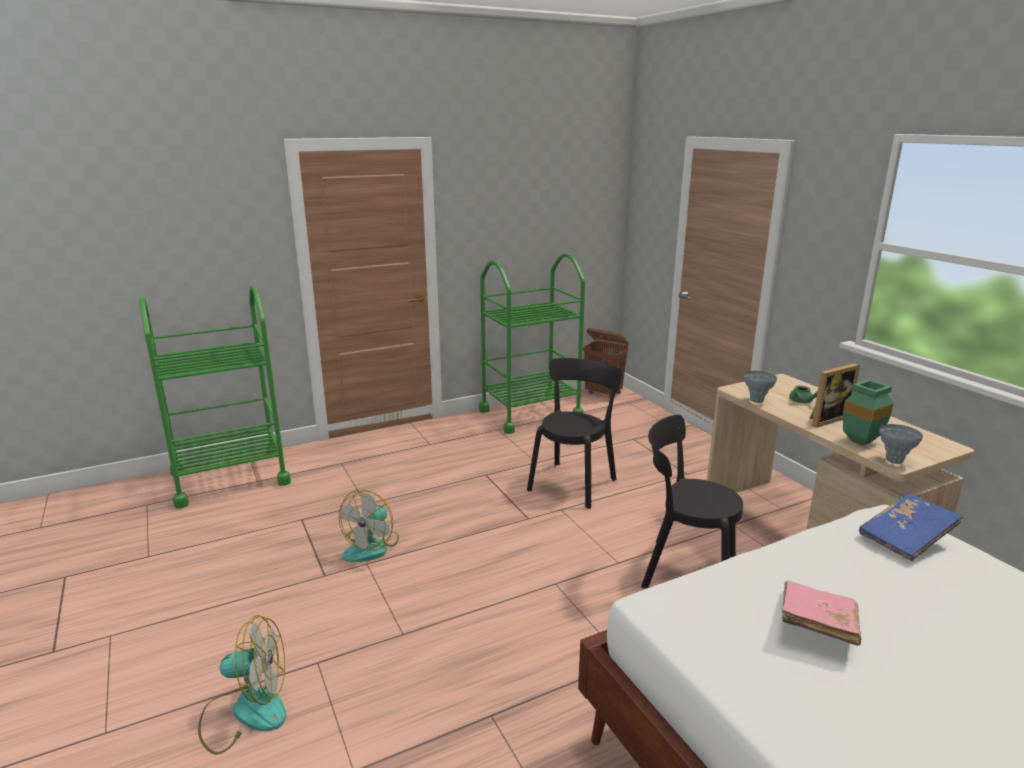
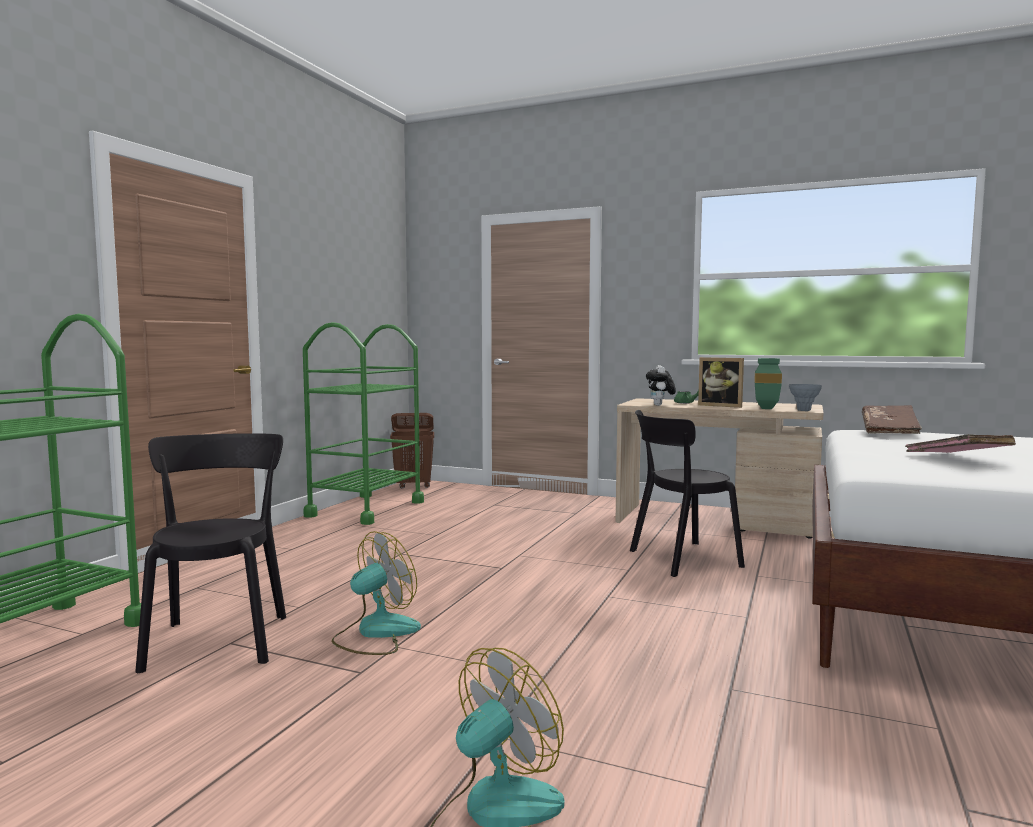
camera: 40 degrees left, 15 degrees down
(372, 547) = (376, 633): fan -> fan turned 120 degrees counterclockwise
(574, 483) = (497, 538): black chair -> black chair (219, 639)
(756, 401) = (660, 405): grey vase -> plush toy
(825, 419) = (721, 405): picture frame -> picture frame turned 105 degrees clockwise
(906, 538) = (889, 431): blue book -> brown book

